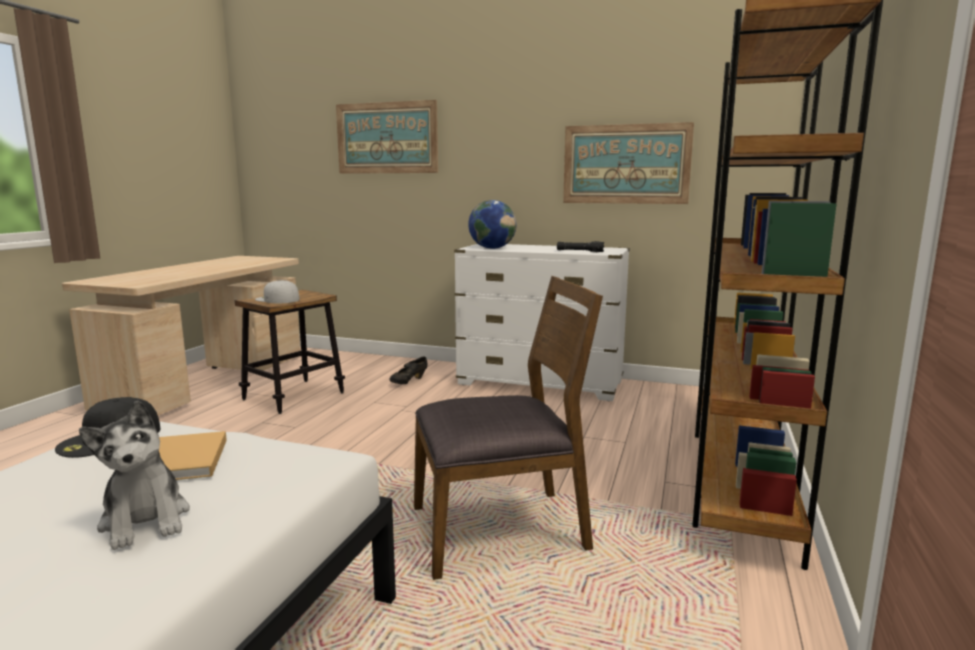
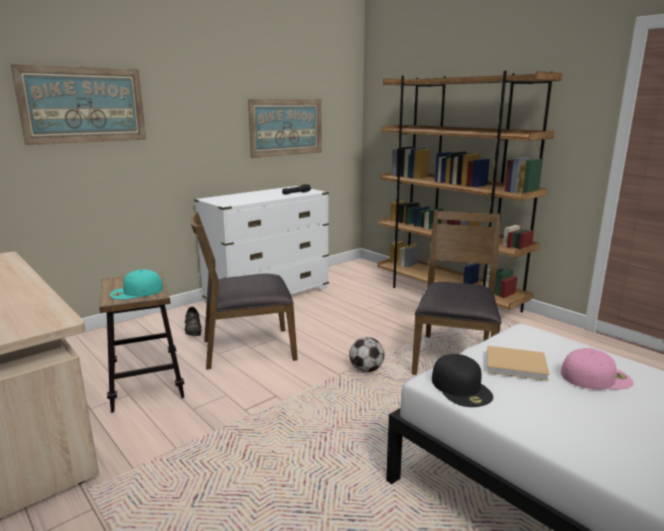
camera: 60 degrees left, 5 degrees up
(146, 520) = (596, 377): plush toy -> pink cap
(277, 299) = (136, 292): white cap -> turquoise cap
(396, 410) = (248, 349): none -> brown chair
(403, 476) = (366, 370): none -> football
(492, 248) = (238, 201): globe -> none

